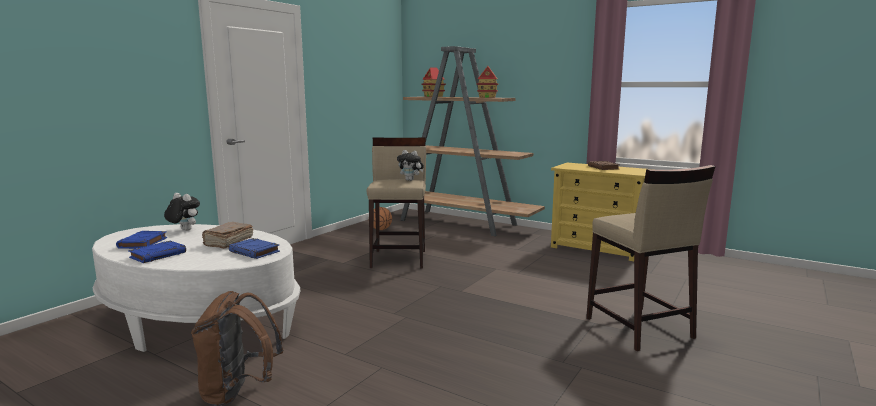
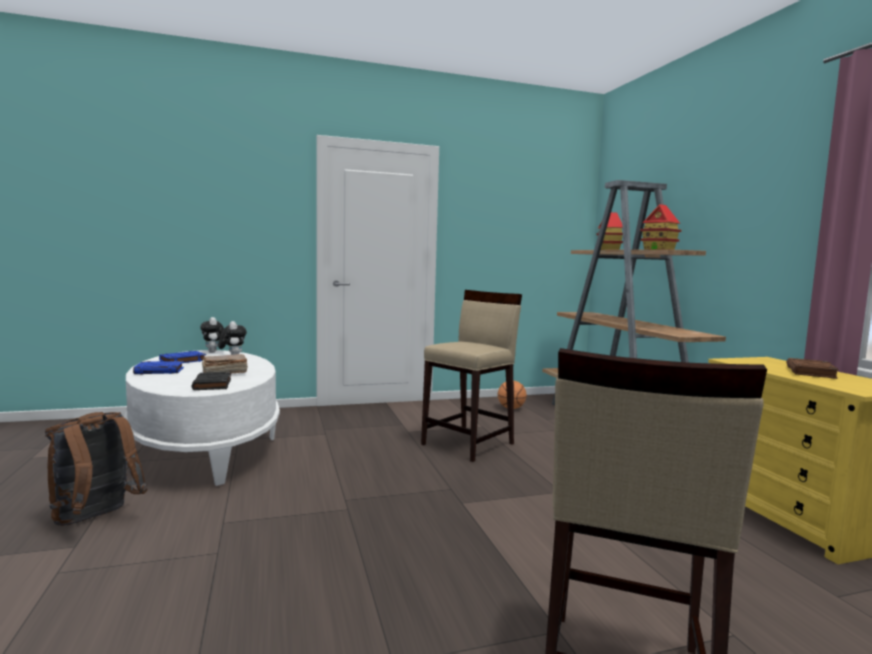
camera: 40 degrees right, 5 degrees down
(255, 252) = (212, 385): blue book -> black book
(411, 180) = (487, 346): plush toy -> plush toy (214, 352)

